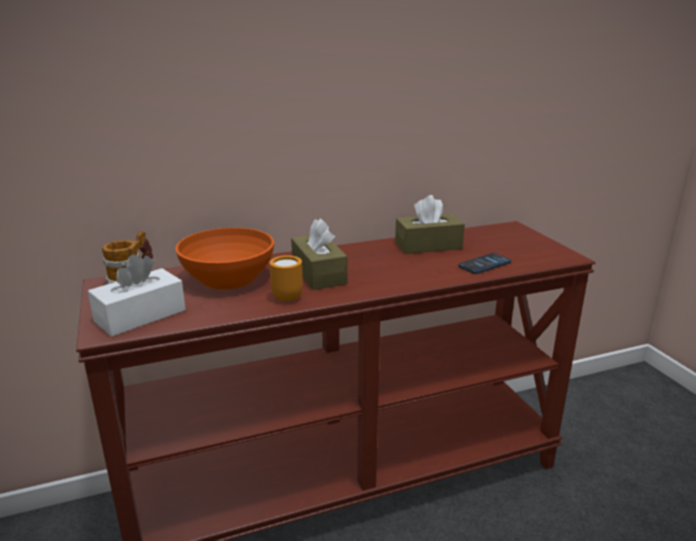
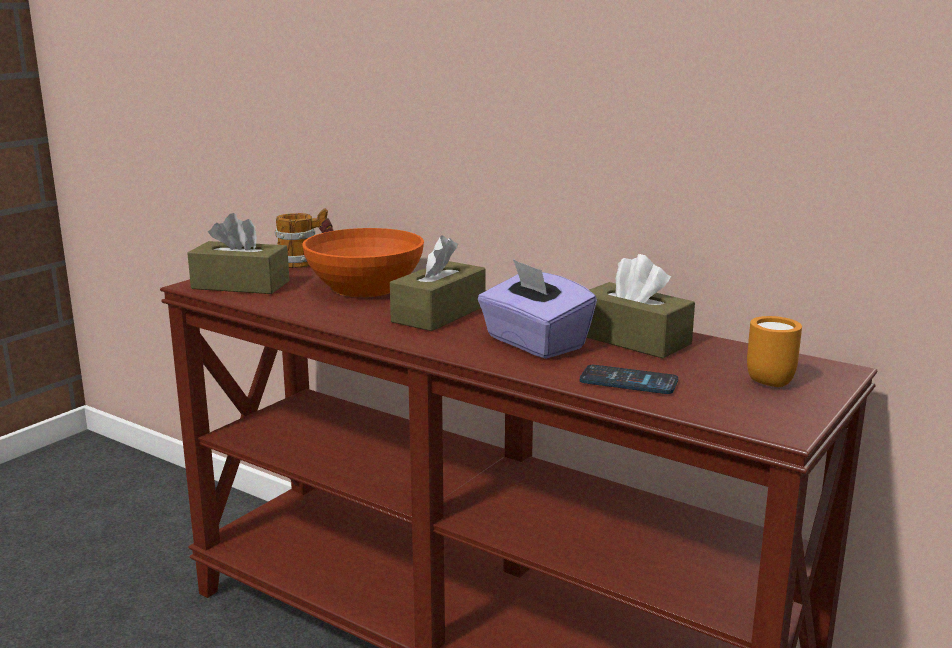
camera: 55 degrees right, 5 degrees down
(140, 315) = (240, 285): white tissue box -> brown tissue box
(287, 296) = (358, 317): orange mug -> orange mug (773, 380)
(404, 266) = (534, 343): none -> purple tissue box

